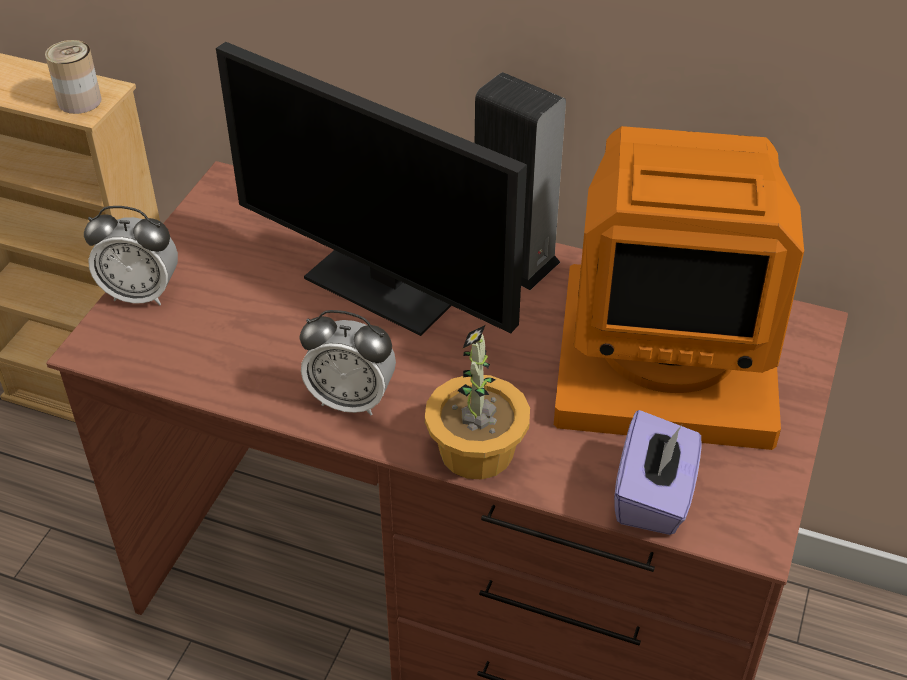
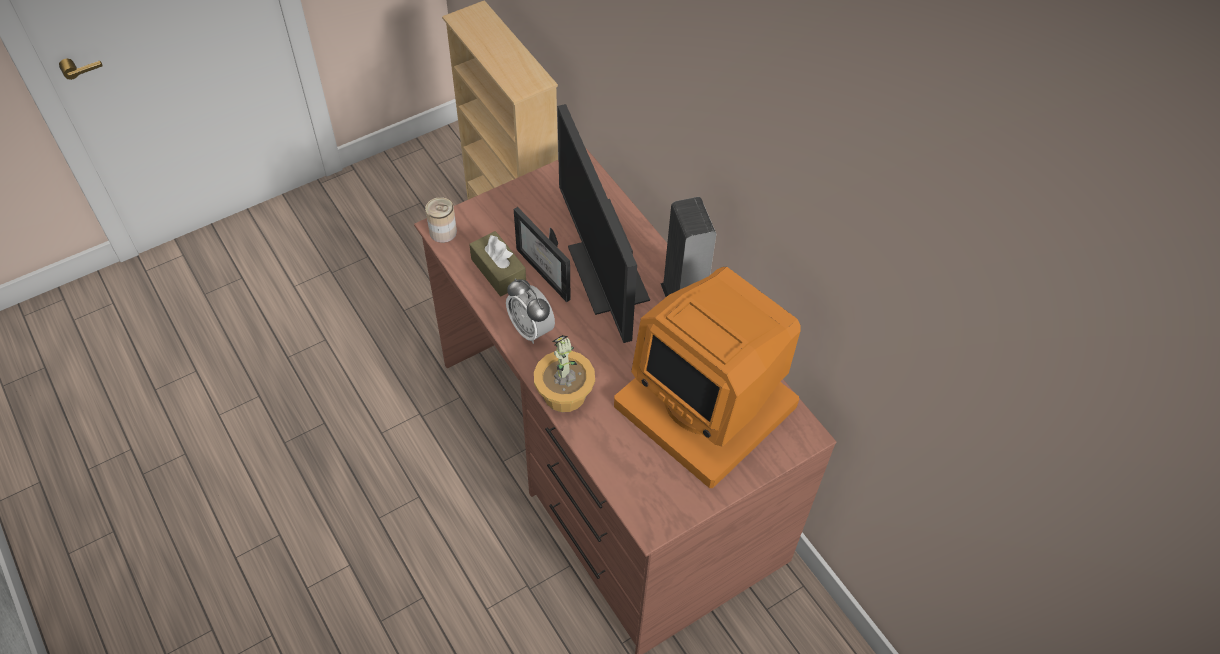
camera: 35 degrees right, 10 degrees up
(79, 101) = (520, 82): can -> can (443, 232)
(141, 294) = (484, 210): alarm clock -> none
(234, 355) = (498, 271): none -> brown tissue box
(309, 317) = (551, 271): none -> picture frame
(654, 496) = (625, 472): purple tissue box -> none

